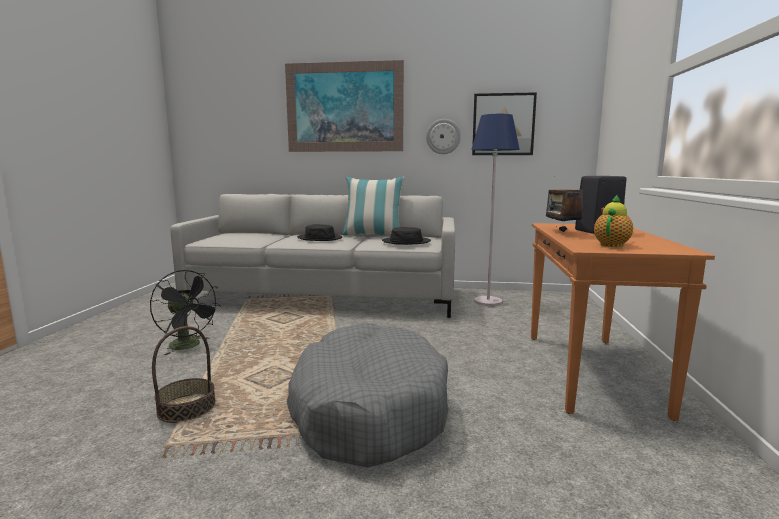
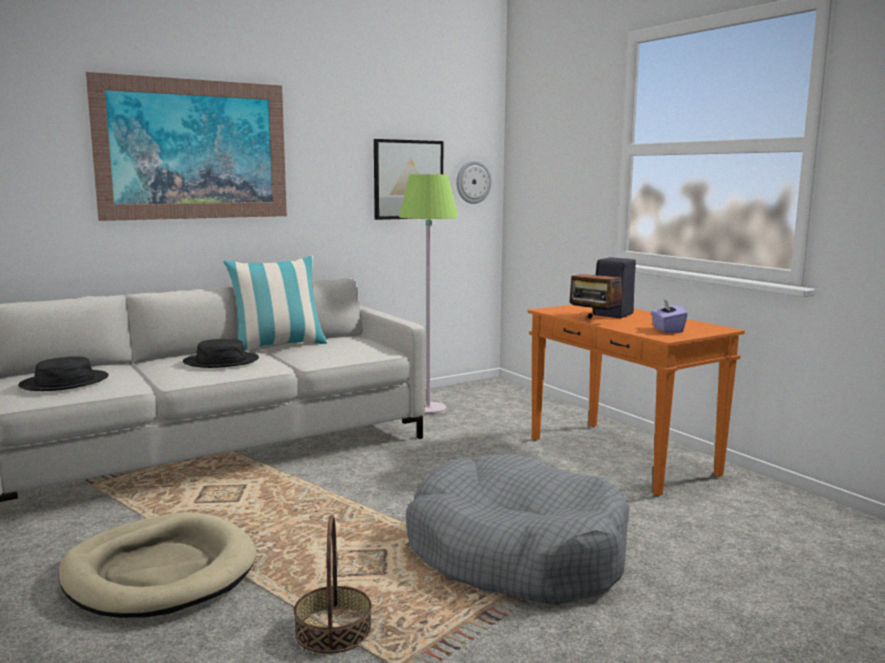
camera: 40 degrees left, 0 degrees up
(189, 346) = (160, 572): black fan -> beige dog bed
(406, 242) = (352, 348): black hat -> black hat (64, 382)
(443, 136) = (338, 195): wall clock -> wall clock (473, 182)
(488, 302) = (428, 409): blue floor lamp -> green floor lamp
(612, 245) = (667, 330): teapot -> purple tissue box

